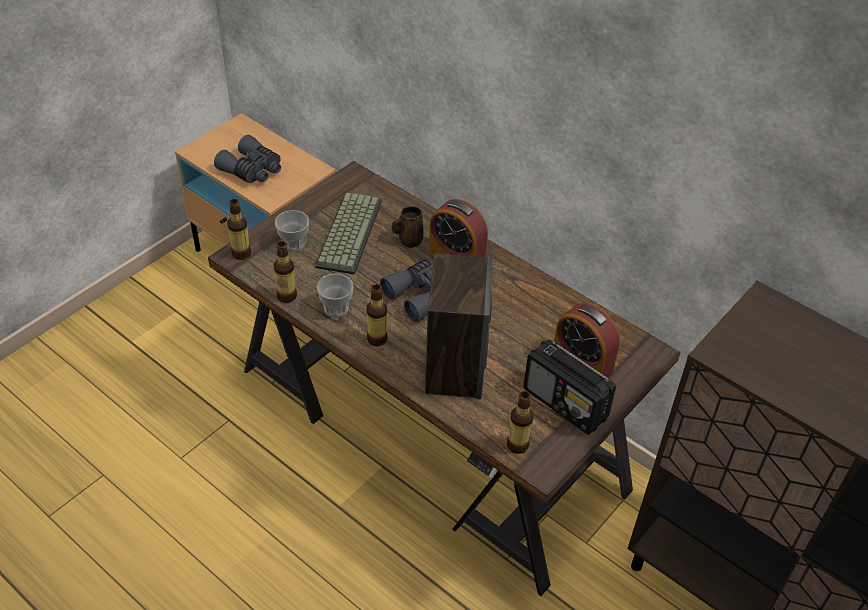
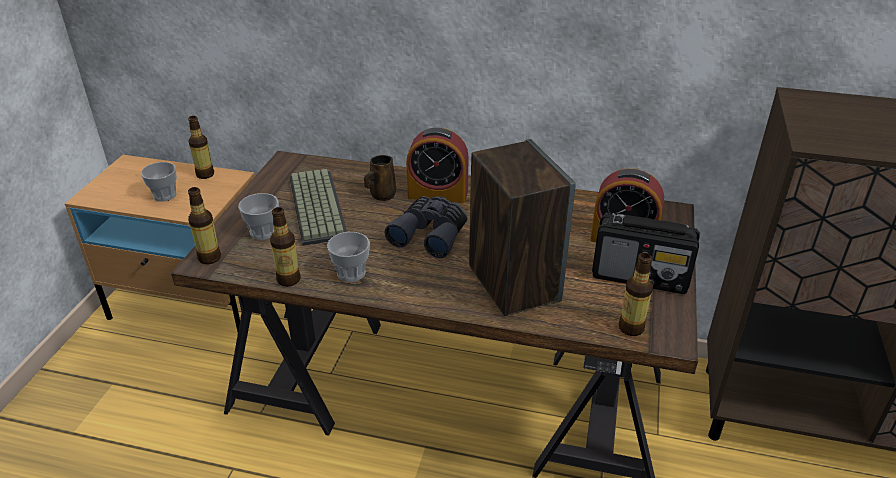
camera: 25 degrees left, 10 degrees down
(252, 170) = (164, 195): grey binoculars -> cup
(377, 339) = (415, 285): bottle -> bottle (205, 174)

